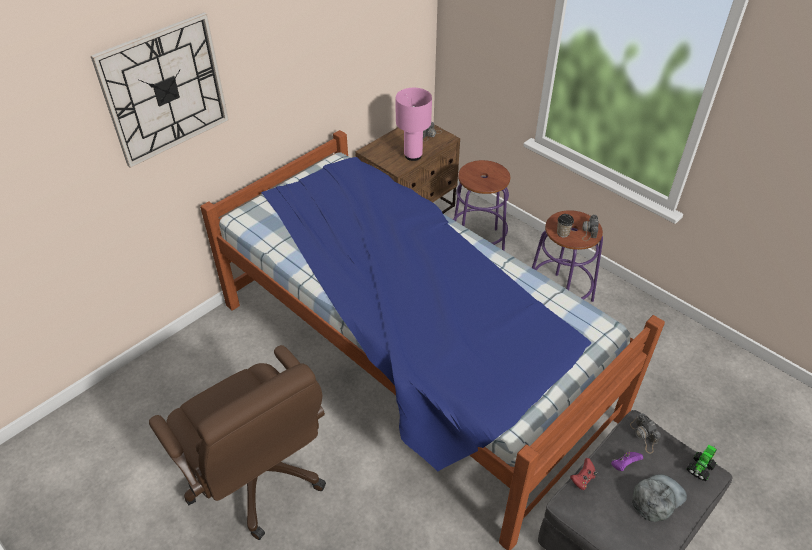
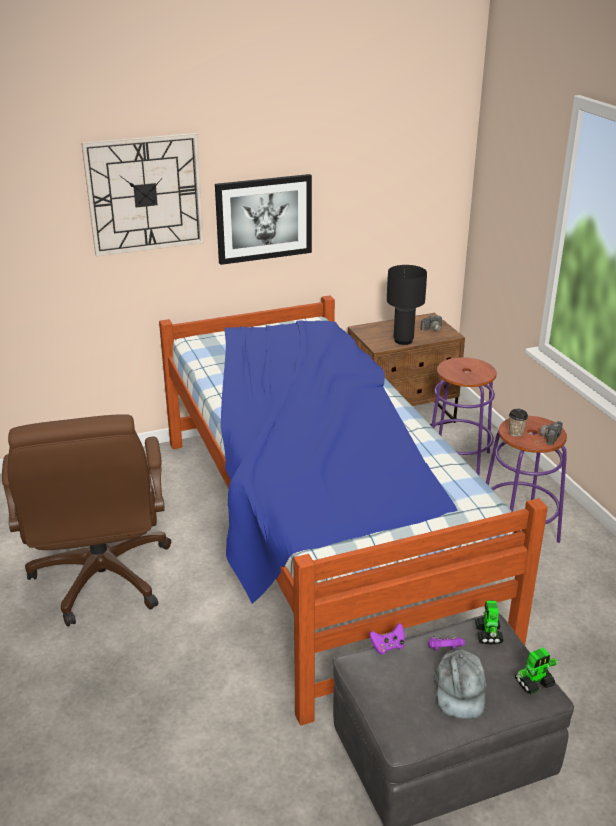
camera: 25 degrees right, 15 degrees down
(276, 78) = (264, 218): none -> picture
(413, 155) = (404, 340): pink table lamp -> black table lamp
(582, 479) = (388, 647): red game controller -> purple game controller
(644, 436) = (488, 634): camera -> toy robot
(657, 498) = (460, 690): grey cap -> grey cap turned 105 degrees clockwise

